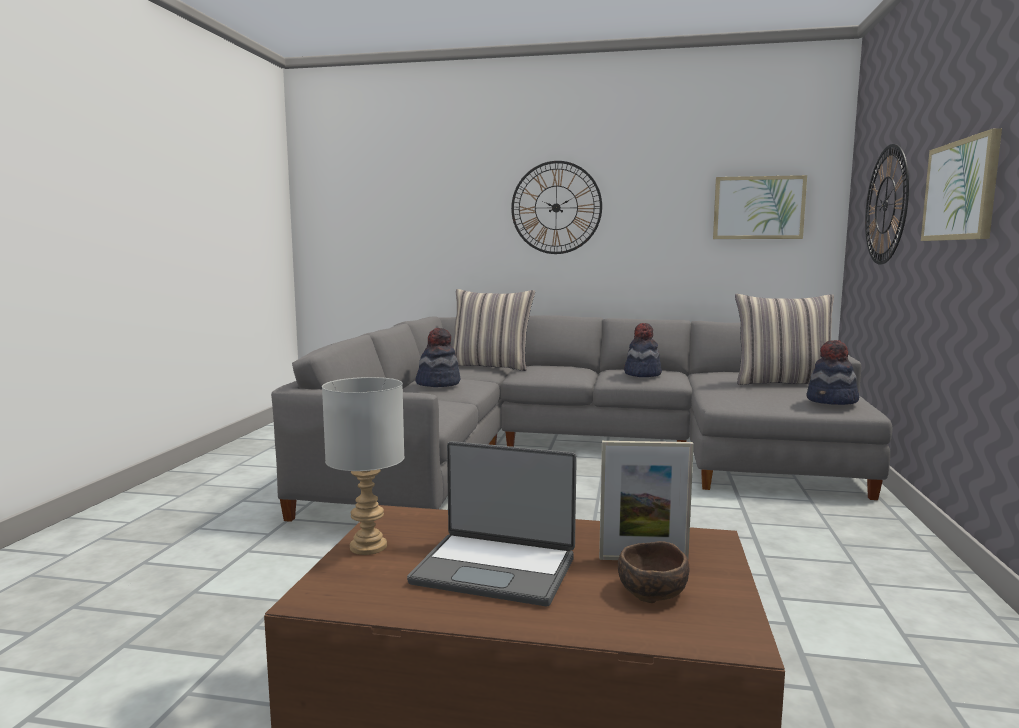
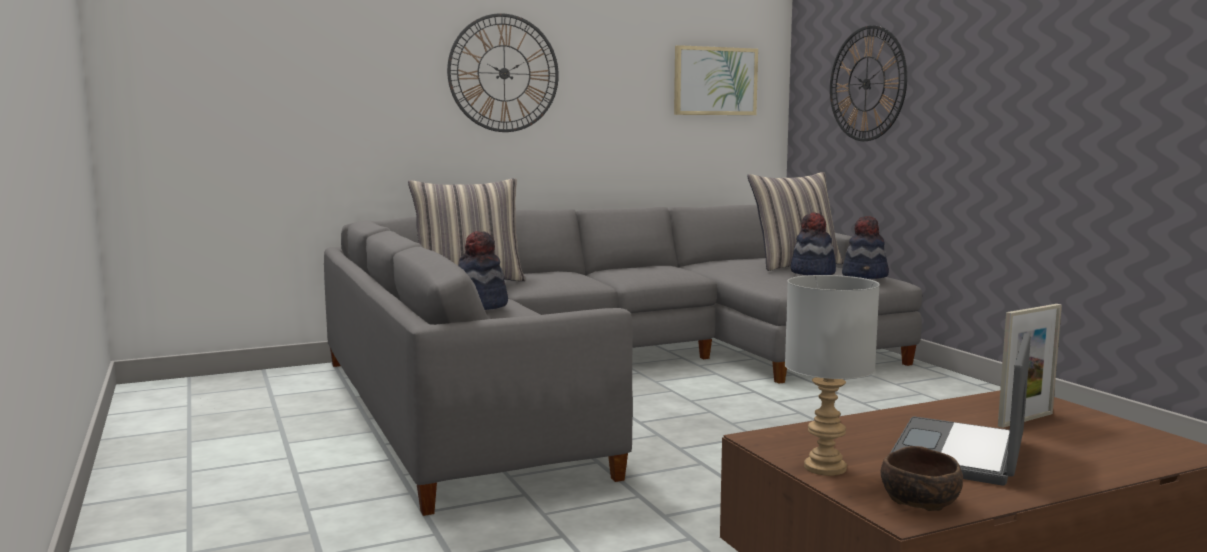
camera: 35 degrees left, 0 degrees up
(496, 569) = (961, 454): laptop -> laptop turned 135 degrees clockwise
(642, 374) = (654, 271): hat -> hat (812, 273)
(651, 592) = (1085, 438): brown bowl -> brown bowl (920, 501)
(961, 190) = (994, 75): picture -> none

